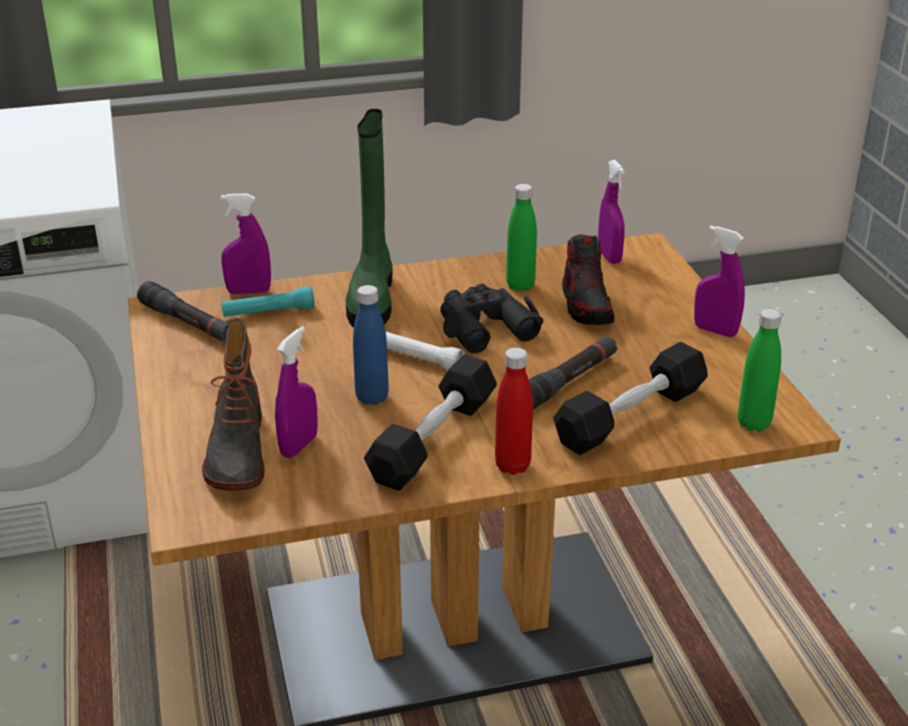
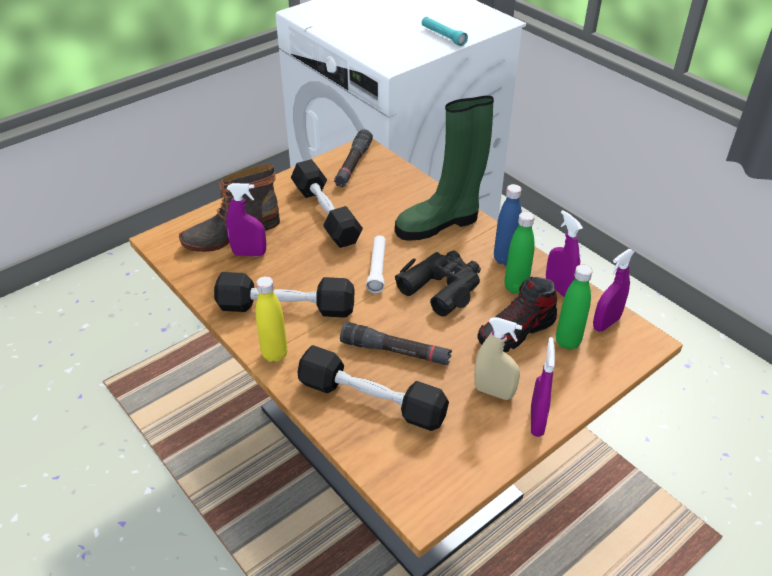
camera: 65 degrees right, 10 degrees up
(248, 291) = (407, 172): purple spray bottle -> purple spray bottle (558, 288)
(268, 312) = (388, 189): turquoise flashlight -> turquoise flashlight (443, 36)
(274, 368) = (326, 214): none -> black dumbbell
(372, 397) = (318, 265): blue bottle -> blue bottle (504, 259)
(512, 466) = (274, 354): red bottle -> yellow bottle
(663, 341) = (494, 392): none -> beige spray bottle
(753, 423) = (405, 481): green bottle -> green bottle (567, 342)

